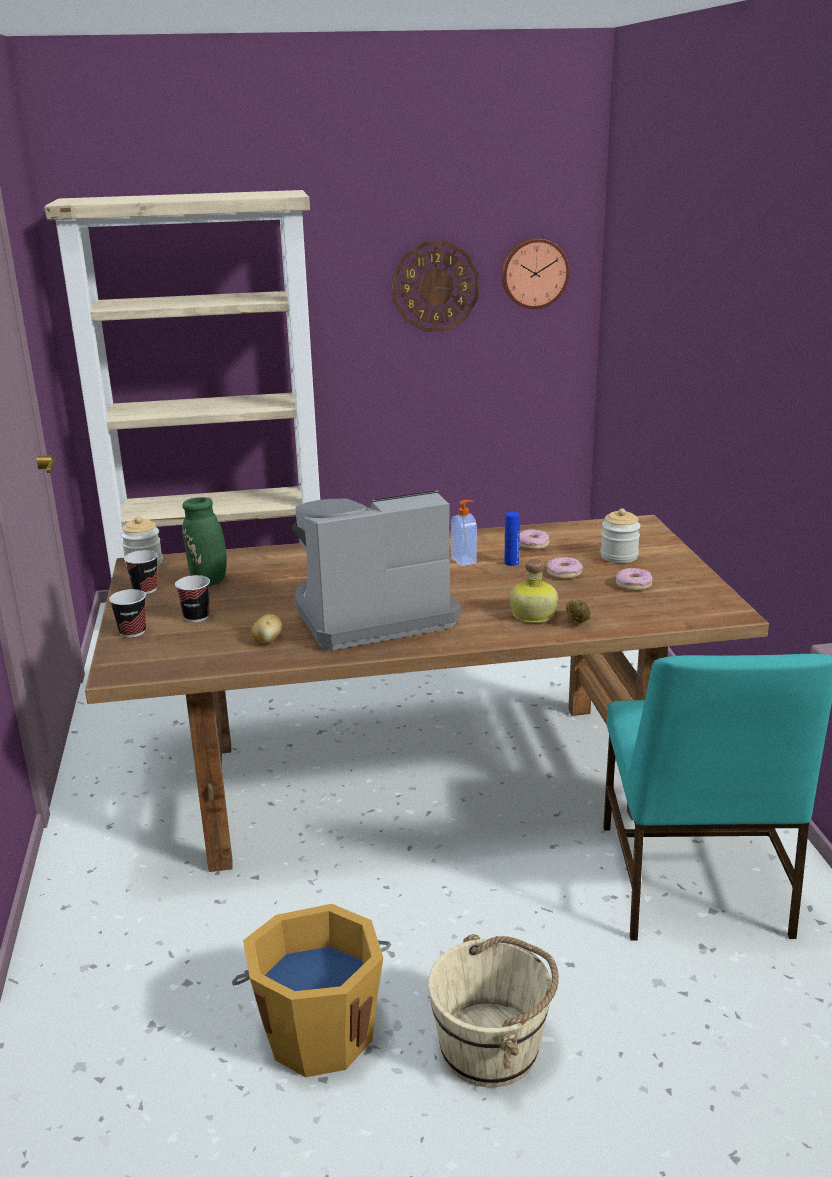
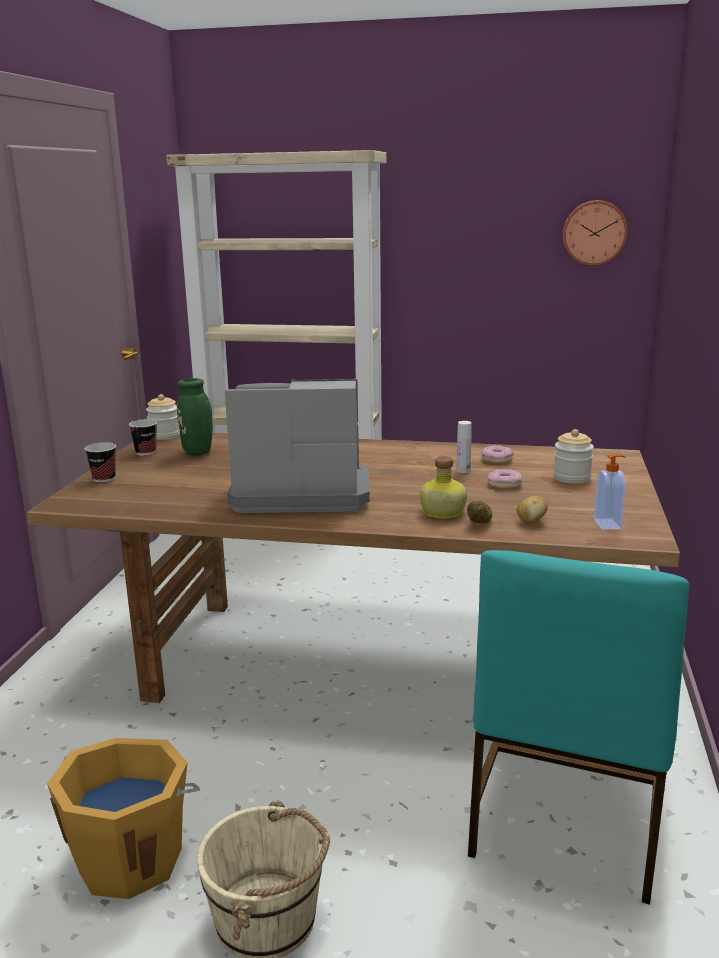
camera: 20 degrees right, 5 degrees down
(196, 617) = (162, 475): cup -> none
(268, 641) = (196, 499): potato -> potato (531, 521)
(435, 286) = (500, 241): wall clock -> none
(464, 560) = (422, 464): soap dispenser -> soap dispenser (608, 524)
(511, 563) = (463, 470): blue bottle -> white bottle
(633, 585) = (564, 502): donut -> none

